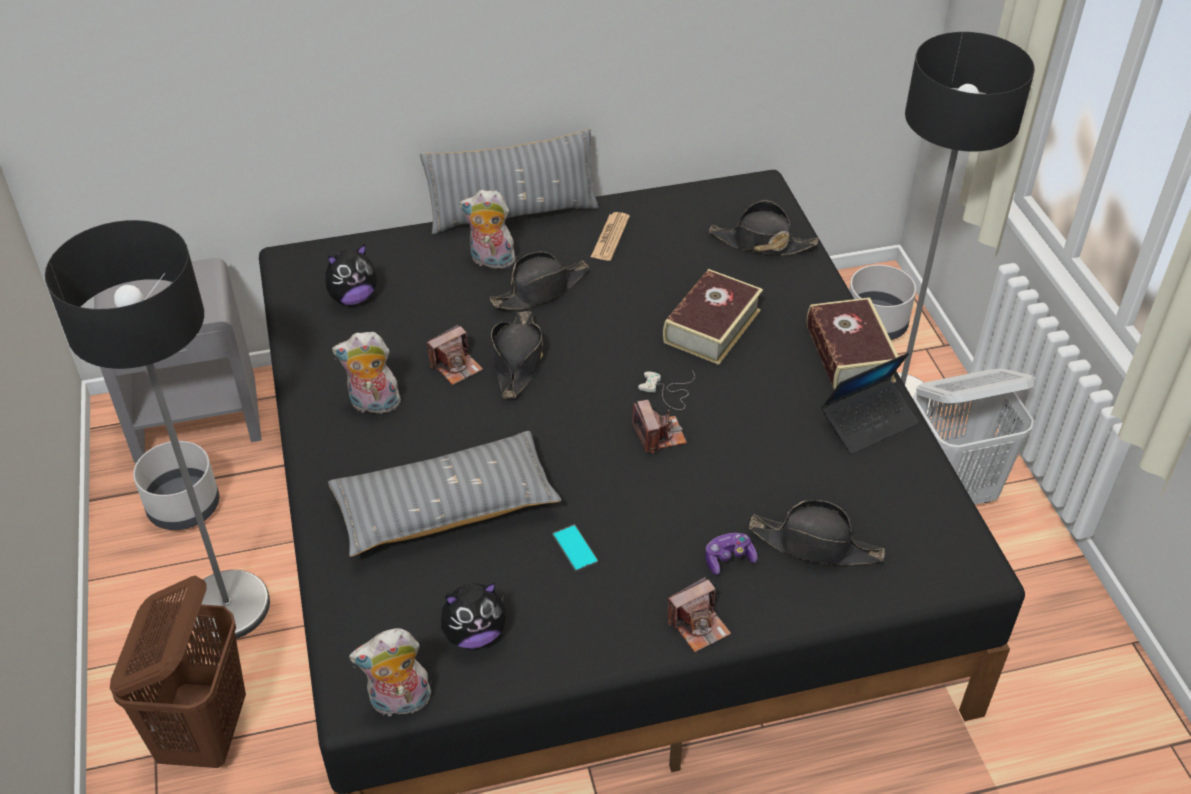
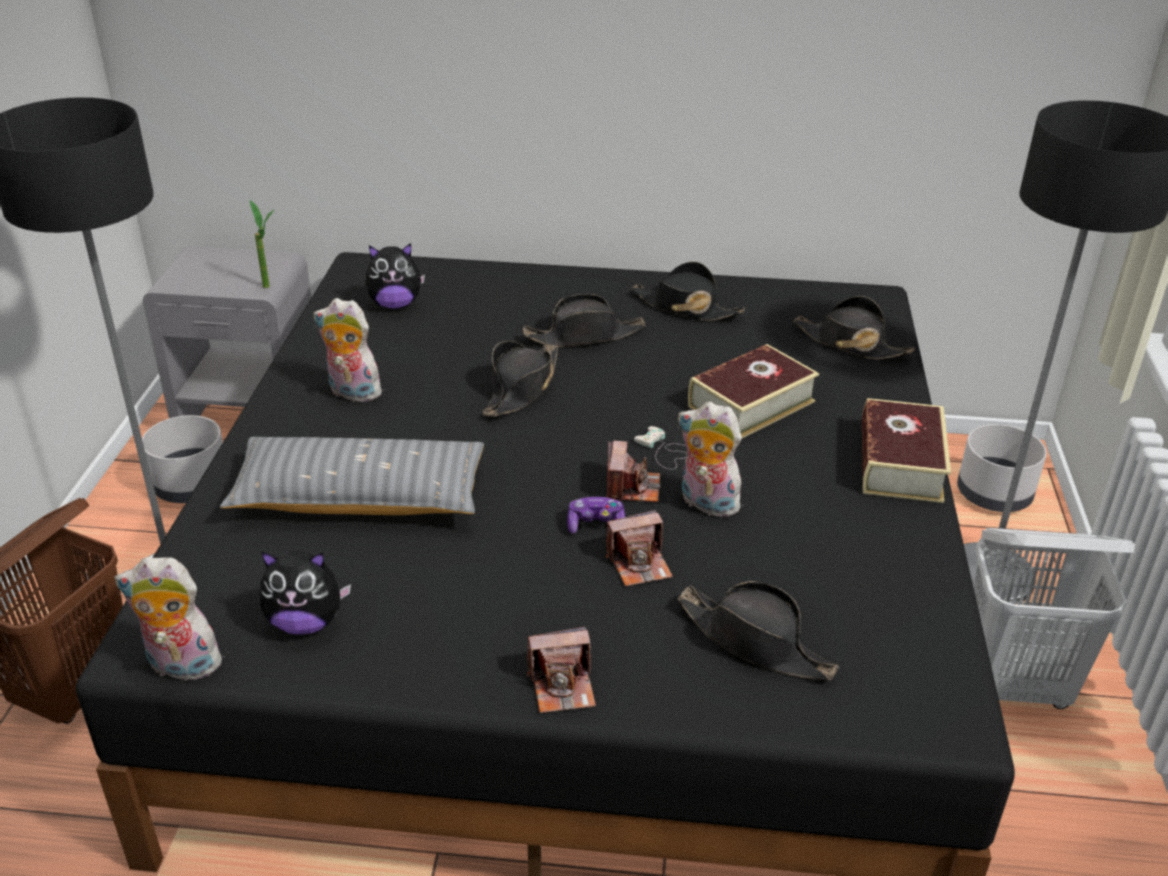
camera: 20 degrees right, 10 degrees down
(219, 305) = (271, 288): none -> potted plant
(456, 366) = (456, 379): camera -> camera (639, 564)
(490, 261) = (549, 303): plush toy -> plush toy (705, 504)
(513, 213) = (597, 270): grey pillow -> none
(574, 548) = (470, 570): phone -> none
(610, 237) = (685, 307): newspaper -> black hat
(728, 558) = (640, 627): game controller -> game controller (596, 525)
(868, 422) = (888, 534): laptop -> none

